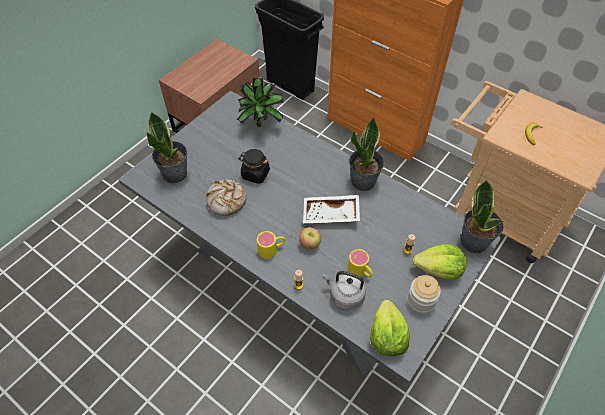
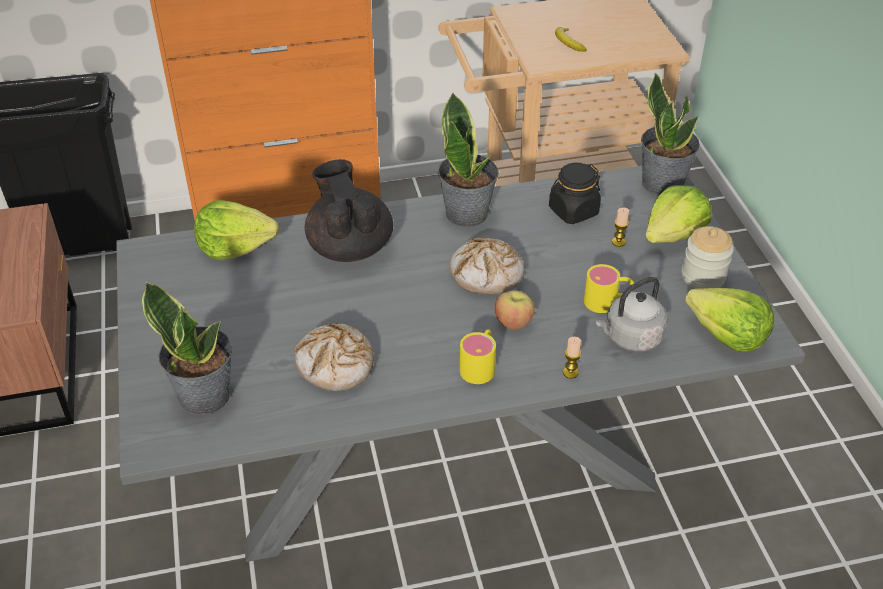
camera: 50 degrees left, 10 degrees down
(255, 174) = (323, 307): black jar -> black jar (573, 211)
(262, 124) = (235, 246): potted plant -> lettuce
(298, 157) = (349, 246): none -> black teapot
(330, 215) = (487, 274): white tray -> bread

